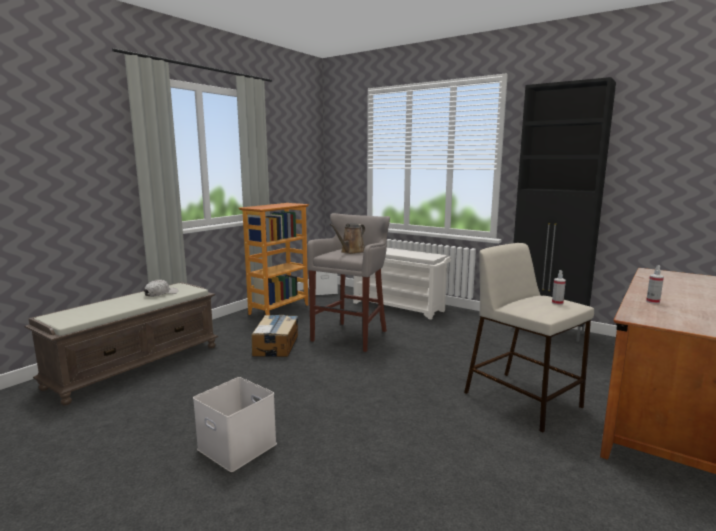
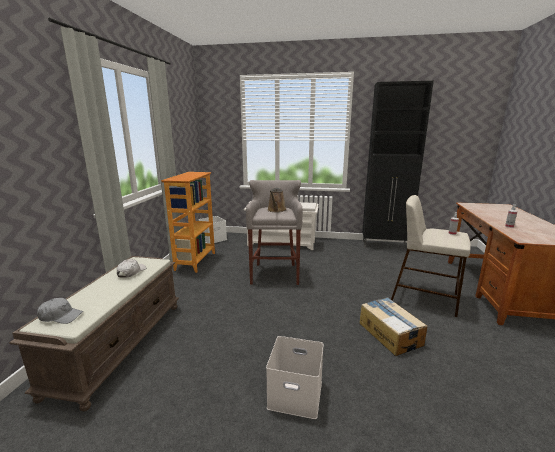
camera: 25 degrees left, 5 degrees up
(68, 314) = (60, 316): none -> grey cap
(276, 345) = (227, 294): cardboard box -> cardboard box (390, 333)

